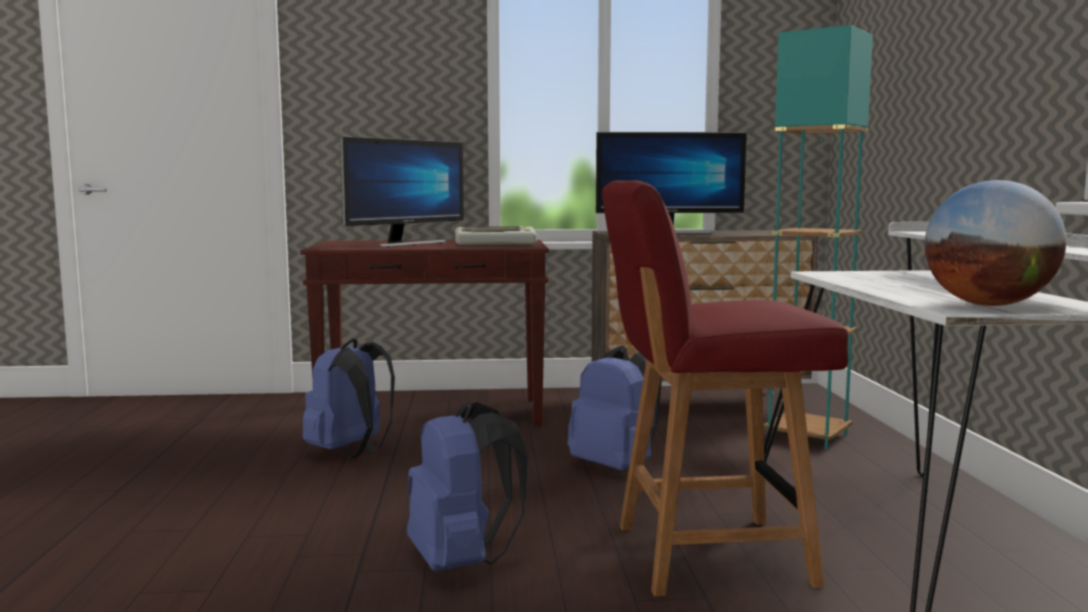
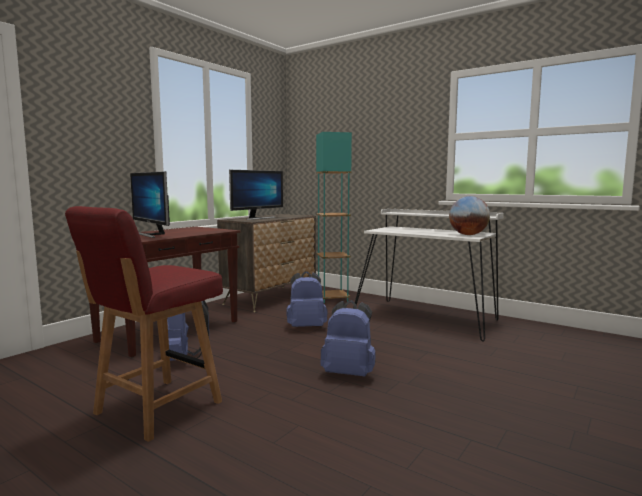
camera: 50 degrees left, 0 degrees up
(405, 244) = (152, 234): monitor -> monitor turned 150 degrees clockwise
(496, 243) = (196, 230): keyboard -> none
(707, 555) = (400, 341): red chair -> red chair (156, 409)

